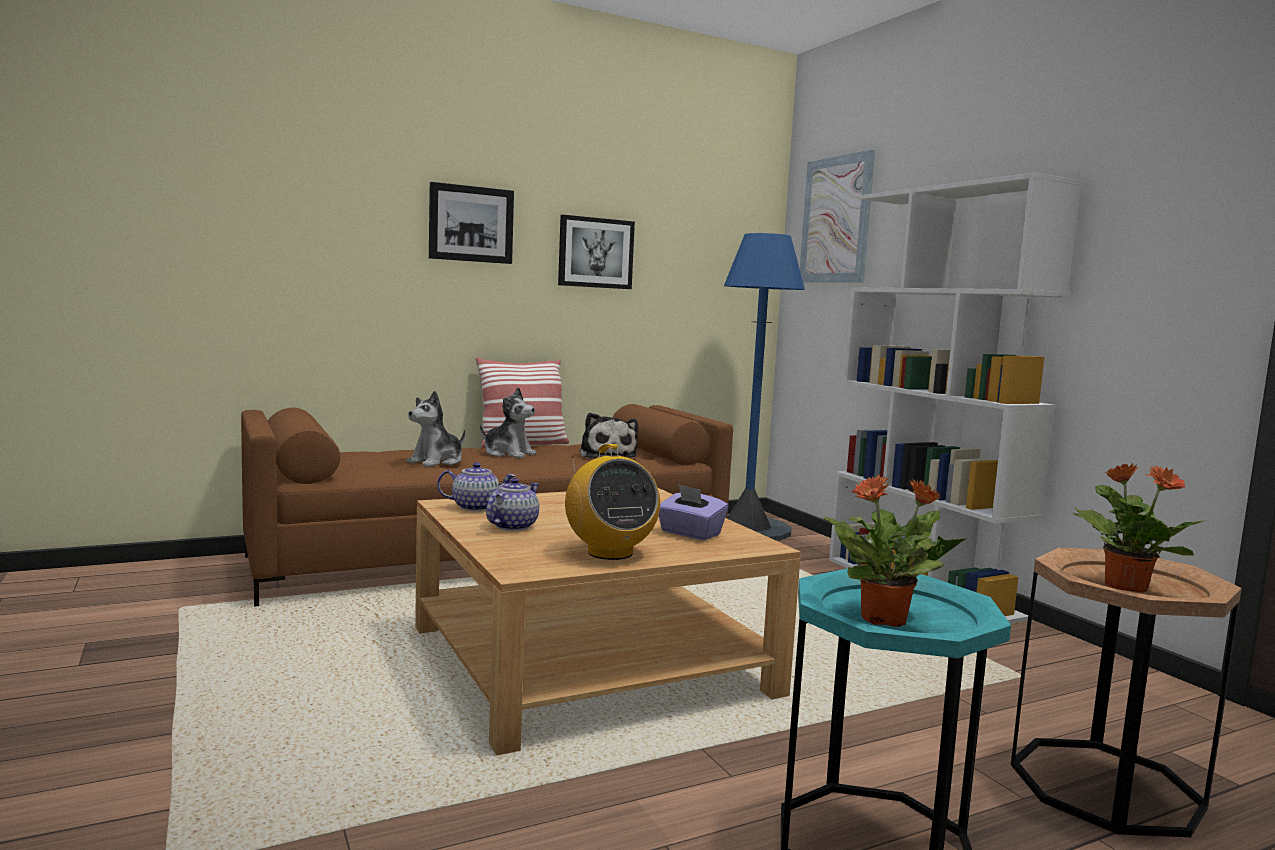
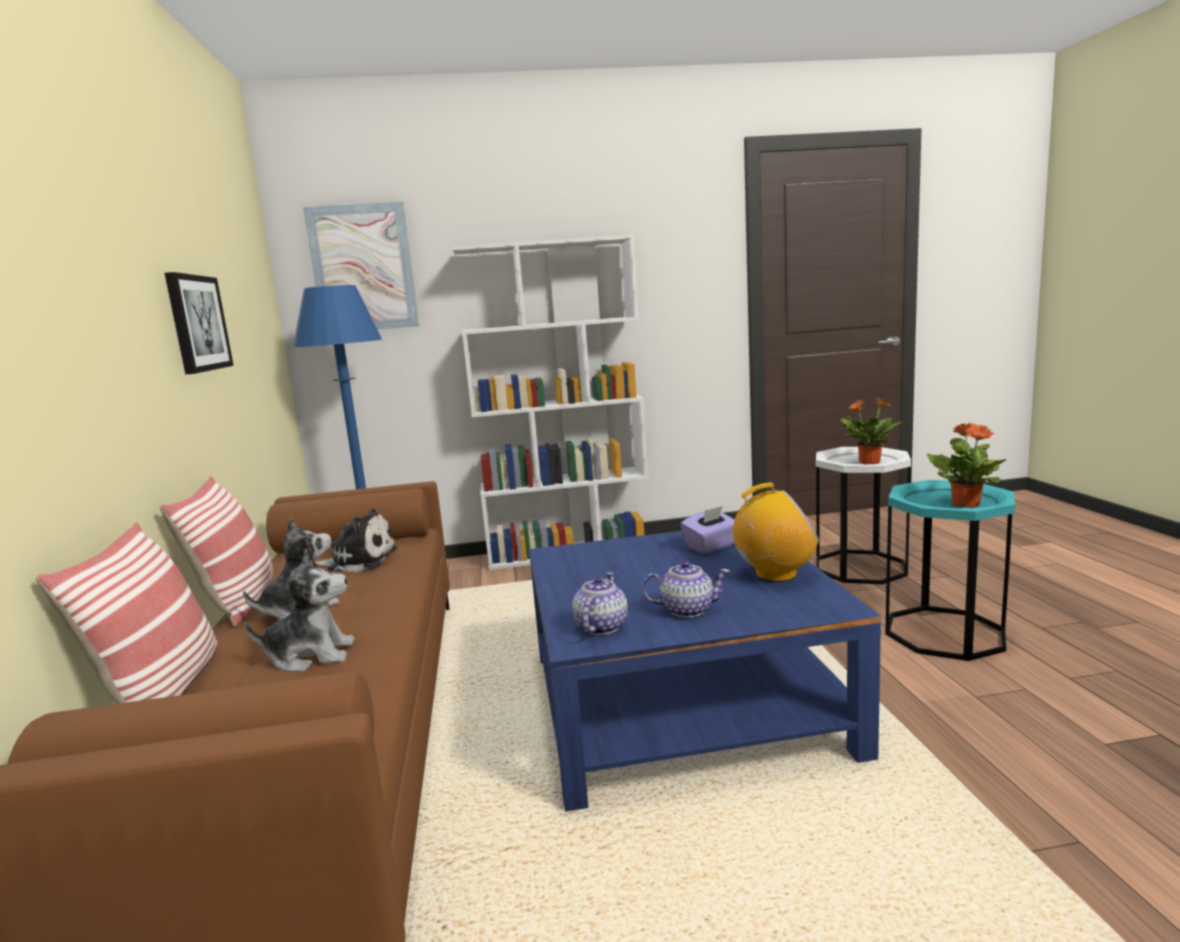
camera: 70 degrees left, 5 degrees up
(397, 448) = (164, 690): none -> pillow
(437, 462) = (311, 655): plush toy -> plush toy turned 60 degrees counterclockwise
(471, 224) = (100, 294): picture -> none
(512, 526) = (686, 609): teapot -> teapot turned 135 degrees clockwise
(589, 661) = (682, 701): beige coffee table -> blue coffee table
(1105, 786) = (860, 567): brown side table -> white side table

